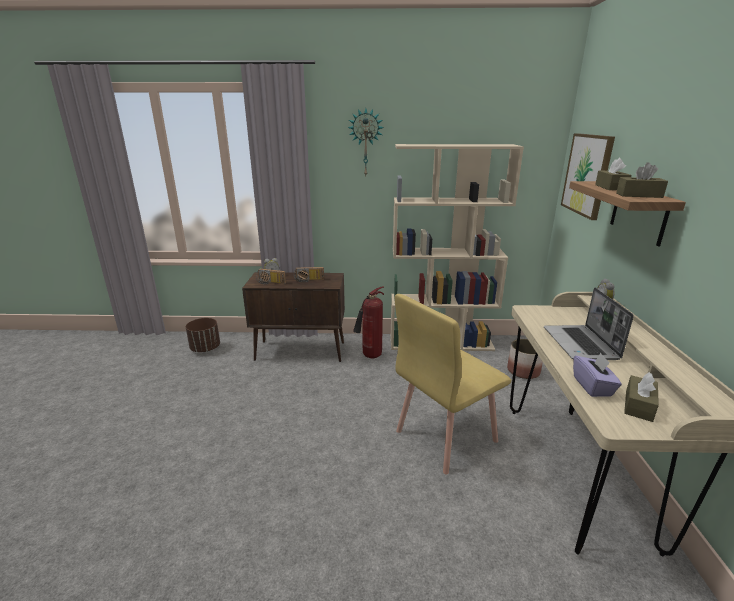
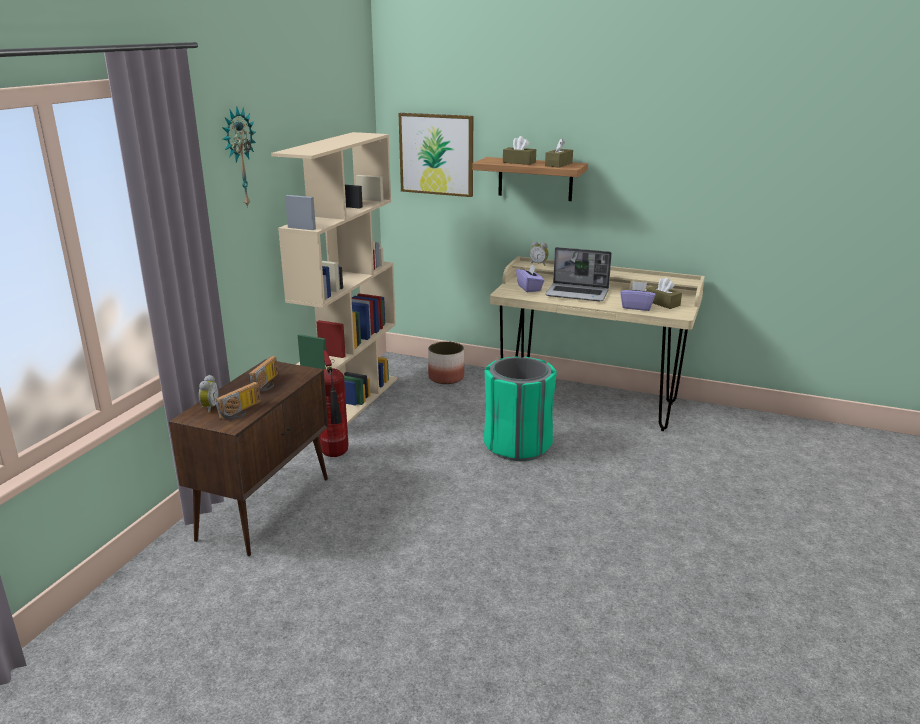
camera: 70 degrees left, 0 degrees up
(206, 348) = (146, 611): brown planter -> none
(445, 436) = (518, 445): yellow chair -> green trash can
(557, 318) = (529, 288): none -> purple tissue box

